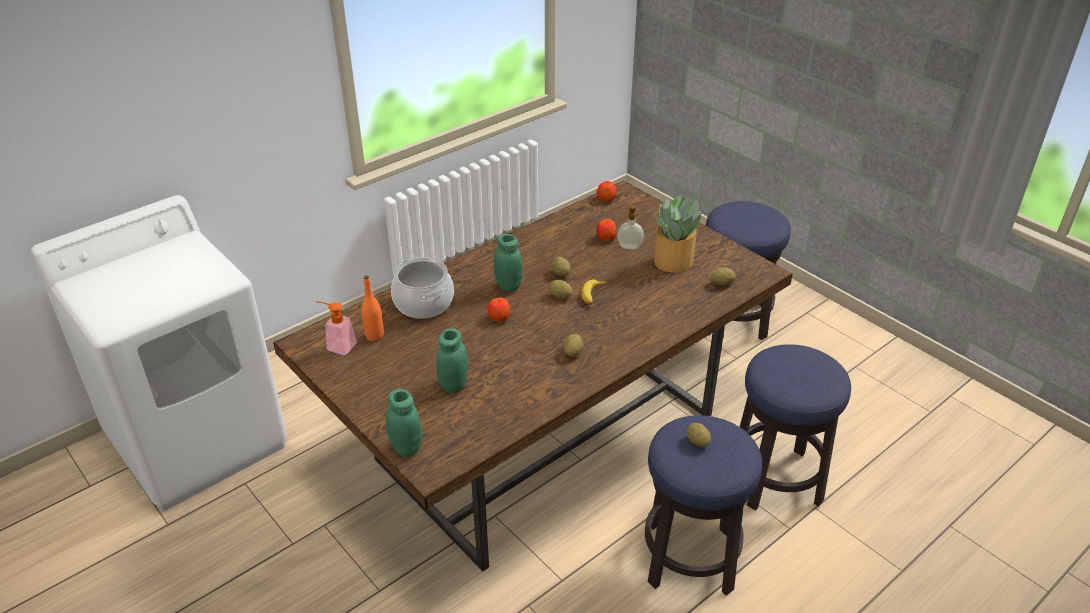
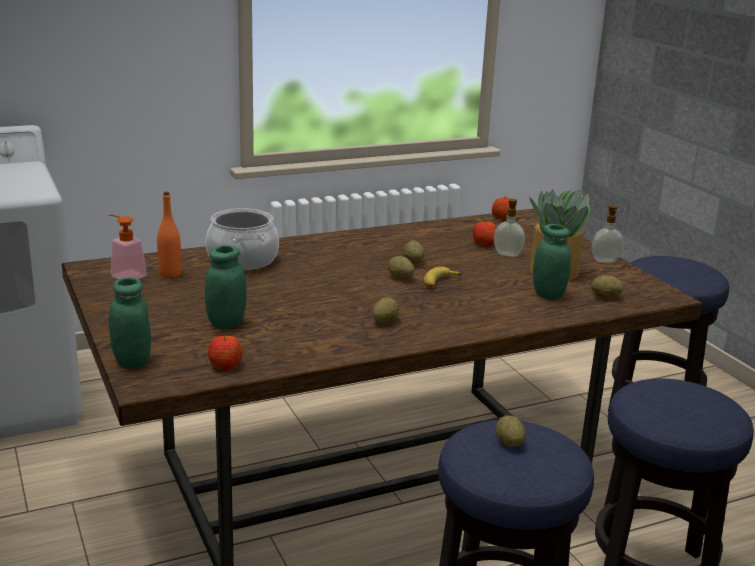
camera: 15 degrees right, 15 degrees down
(499, 317) = (318, 282): apple -> apple (225, 365)
(508, 286) = (346, 261): green jar -> green jar (548, 295)
(706, 238) = (605, 261): none -> soap dispenser

